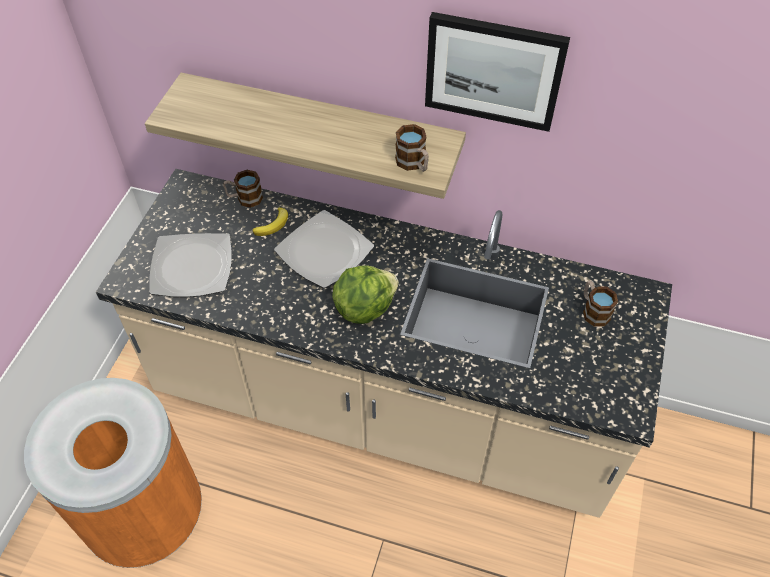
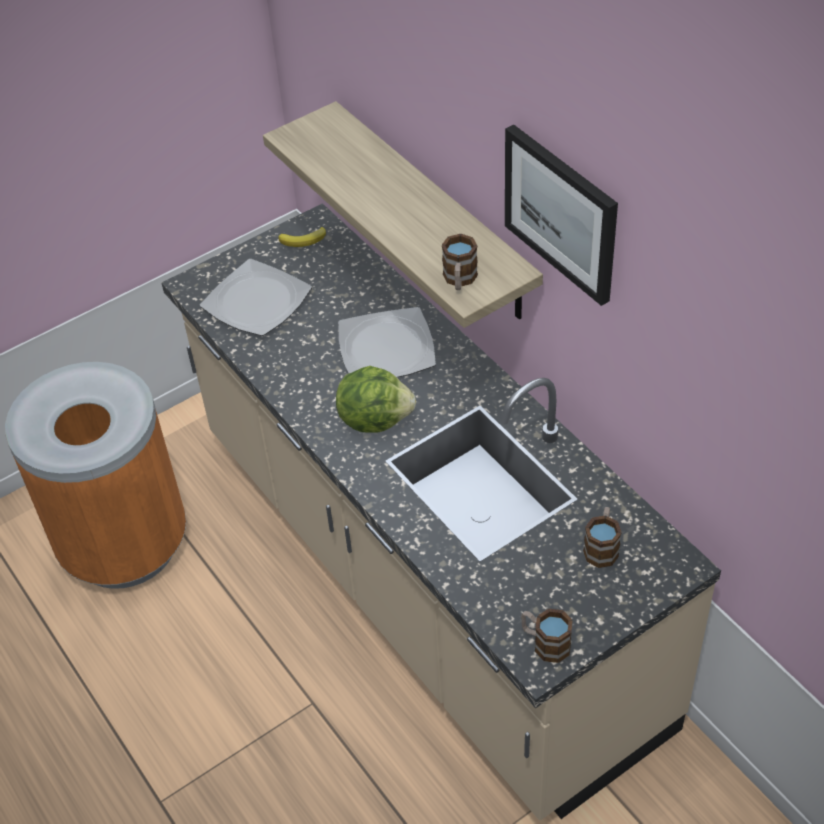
camera: 40 degrees right, 5 degrees down
(244, 198) = (359, 261): mug -> mug (545, 643)
(273, 225) = (362, 299): banana -> banana (304, 240)

